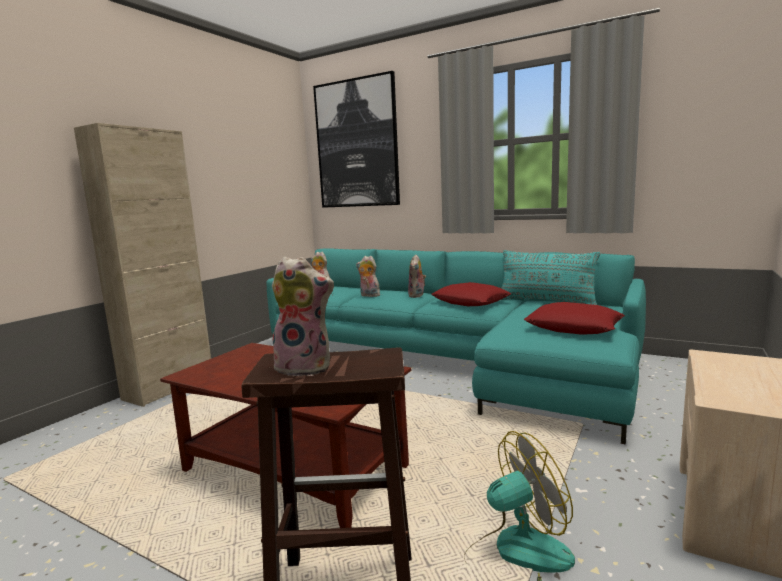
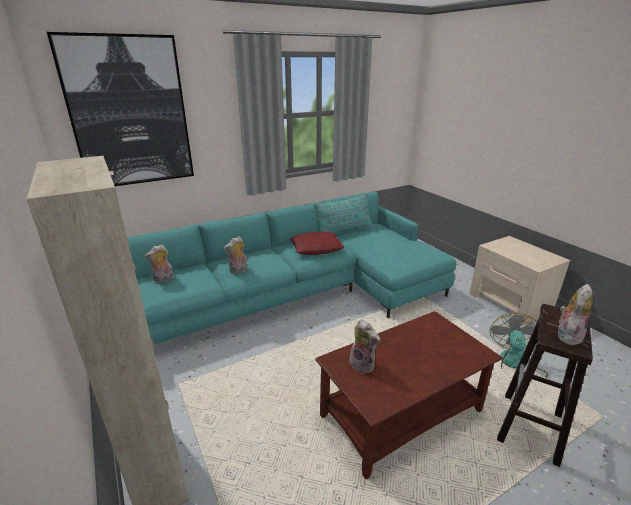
camera: 60 degrees left, 15 degrees up
(417, 295) = (270, 256): plush toy -> plush toy (363, 365)
(573, 327) = (405, 247): red pillow -> none

